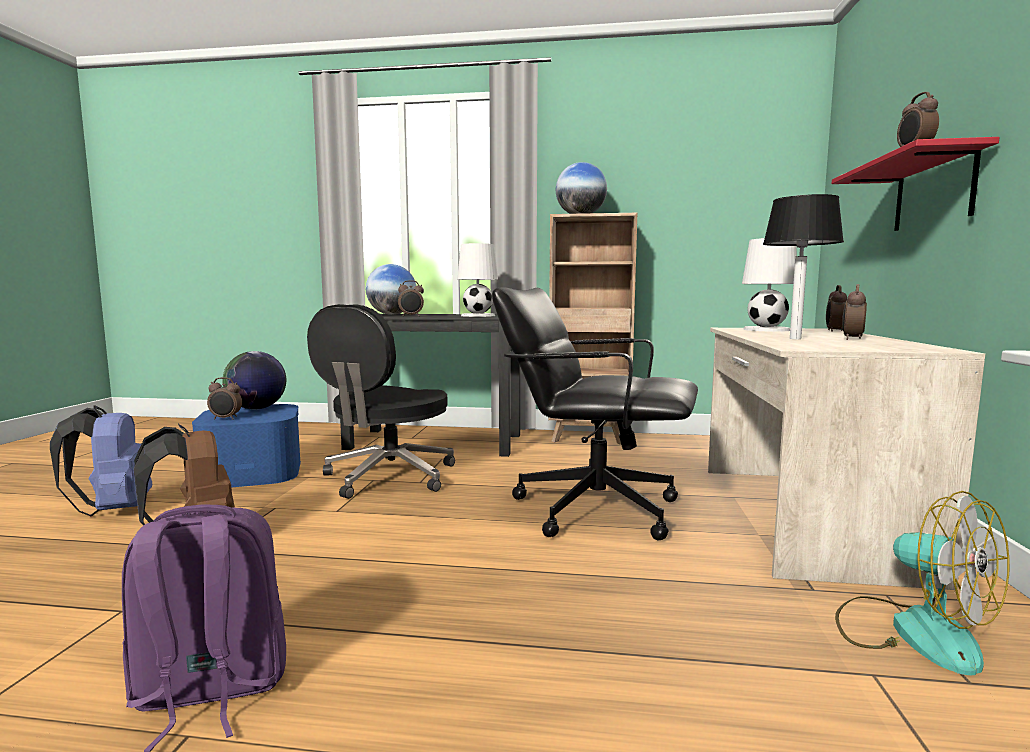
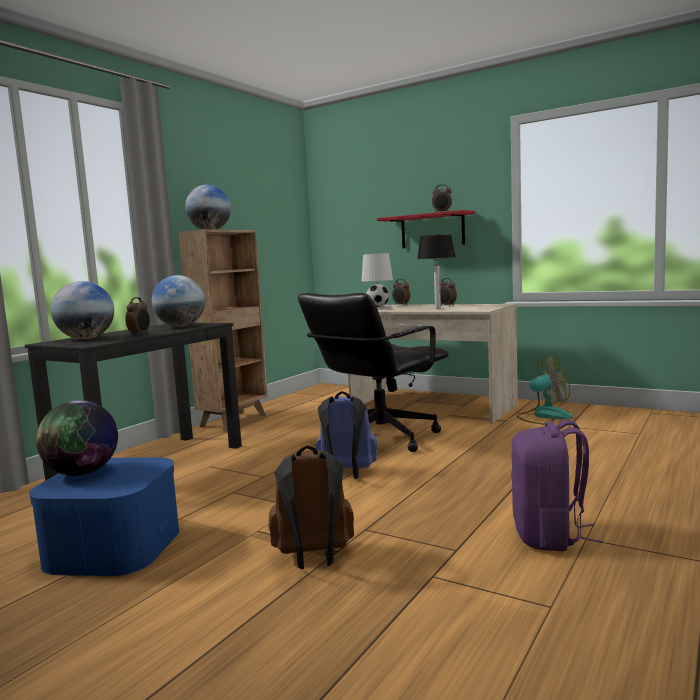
camera: 65 degrees left, 0 degrees up
(113, 510) = (149, 620): blue backpack -> blue backpack (346, 474)
(225, 419) = (118, 483): alarm clock -> none
(388, 477) = (233, 486): black office chair -> none
(478, 315) = (181, 326): white table lamp -> globe

